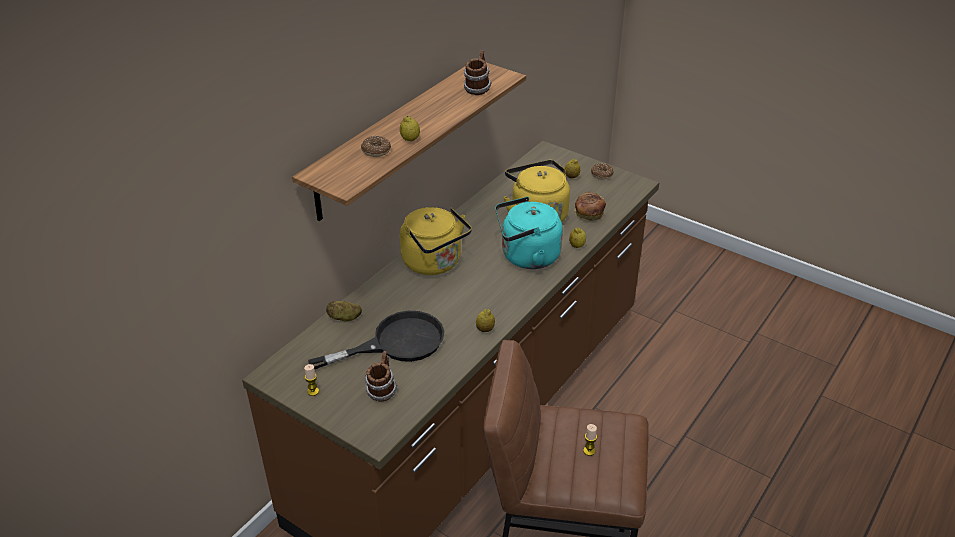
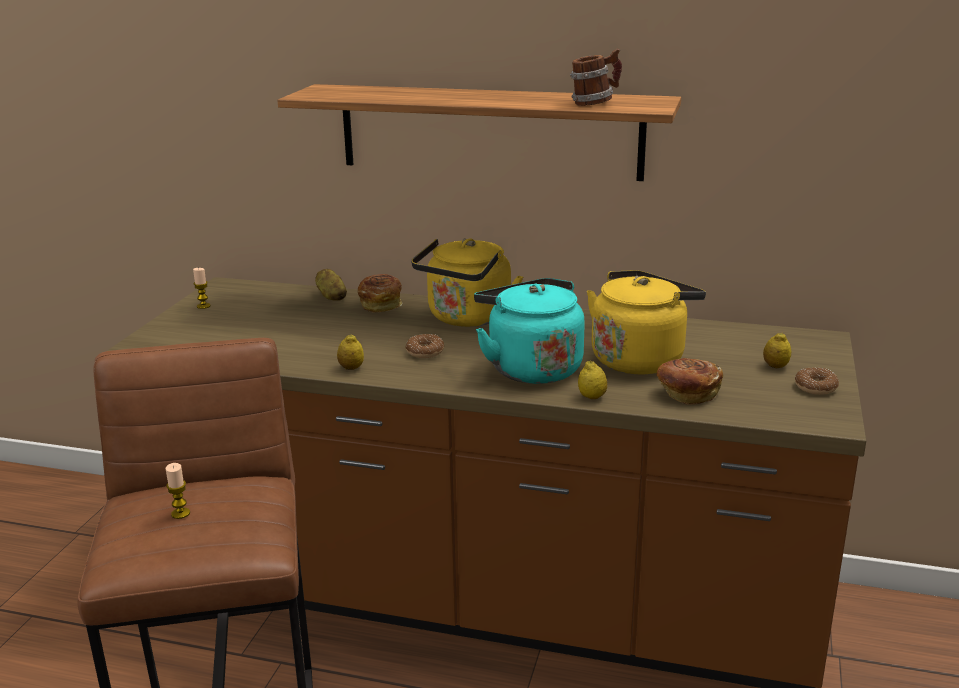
camera: 70 degrees right, 15 degrees down
(376, 151) = (390, 94): donut -> donut (425, 352)
(380, 296) = (381, 304): none -> bread
(382, 390) = (214, 335): mug -> none
(396, 343) = (300, 327): black frying pan -> none
(410, 139) = (428, 99): lemon -> none

